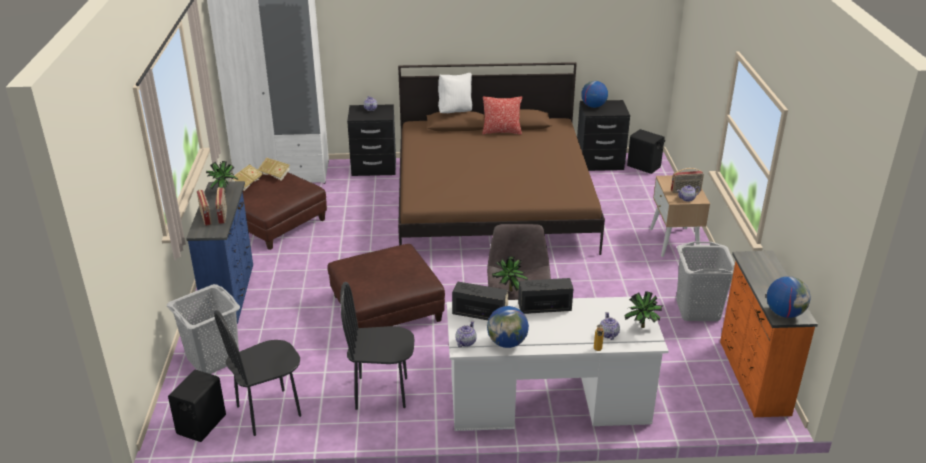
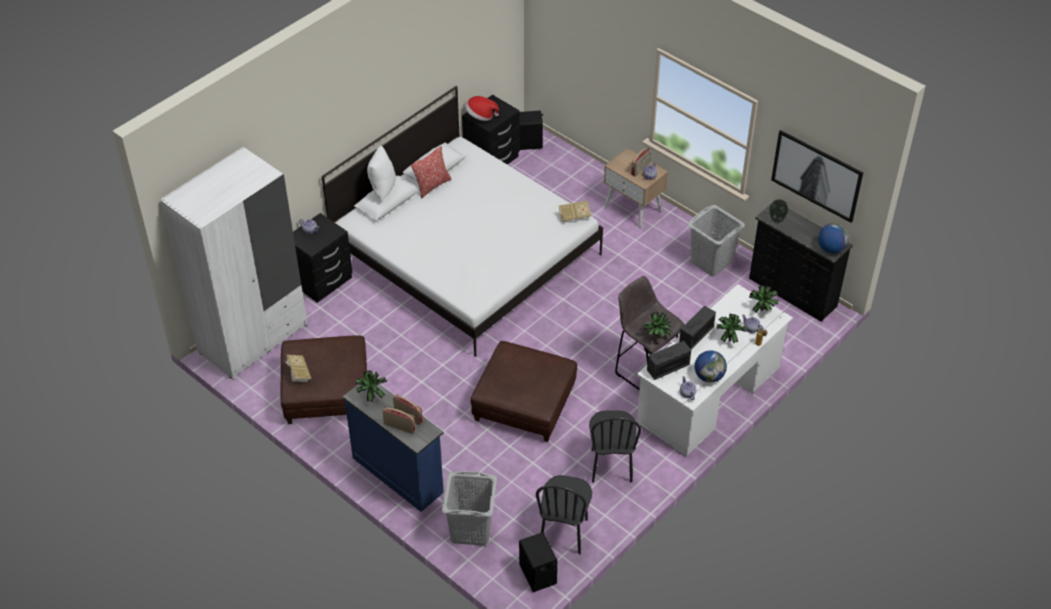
camera: 45 degrees left, 15 degrees up
(275, 175) = (306, 349): book -> book (574, 216)
(381, 392) = (611, 465): black chair -> black chair turned 45 degrees counterclockwise
(493, 202) = (466, 255): brown bed -> white bed
(573, 328) = (729, 338): none -> potted plant
(593, 106) = (480, 116): globe -> hat
(752, 264) = (777, 220): none -> vase
(752, 377) = (792, 293): orange dresser -> black dresser
(811, 216) = (817, 175): none -> picture

